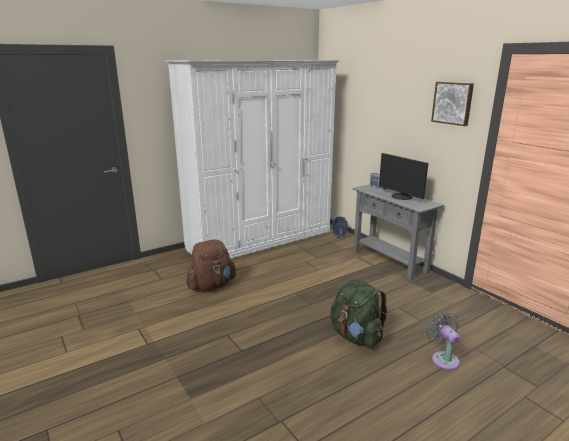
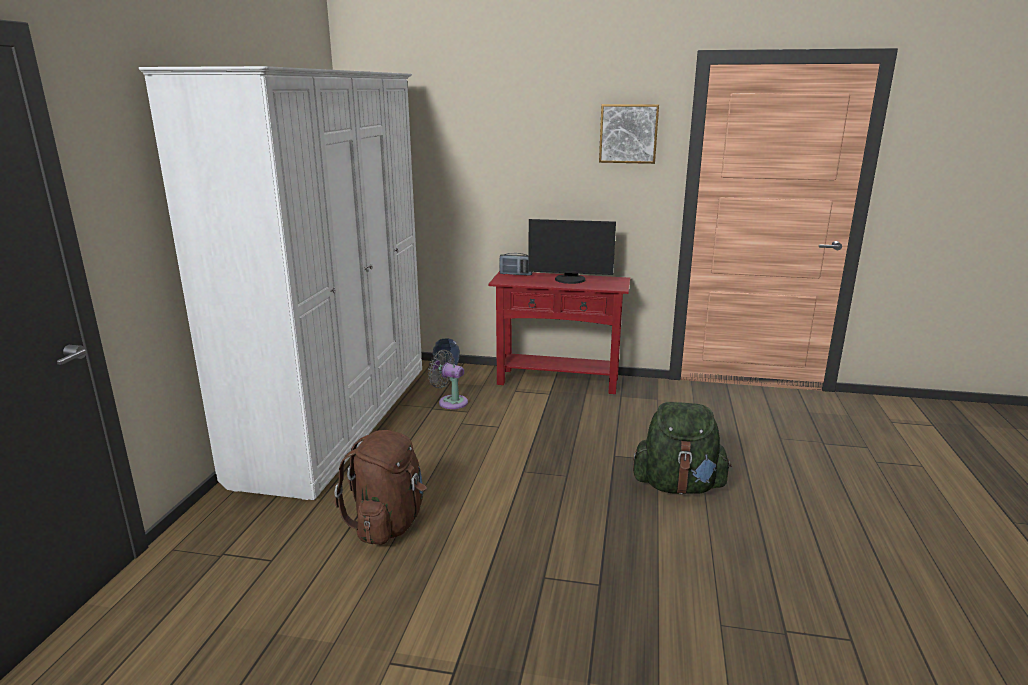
camera: 45 degrees left, 0 degrees up
(389, 261) = (558, 381): grey console table -> red console table
(443, 359) = (779, 463): grey fan -> grey fan (450, 402)

